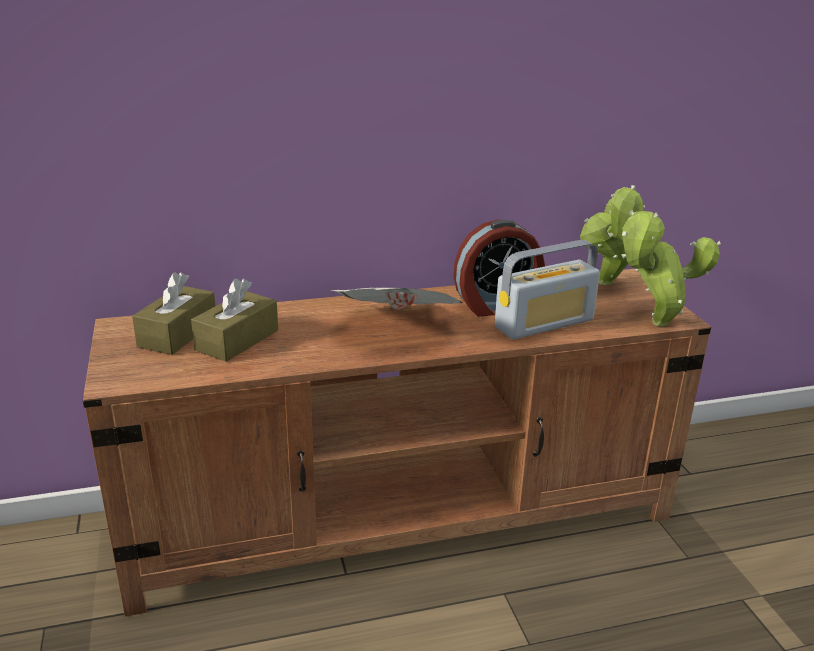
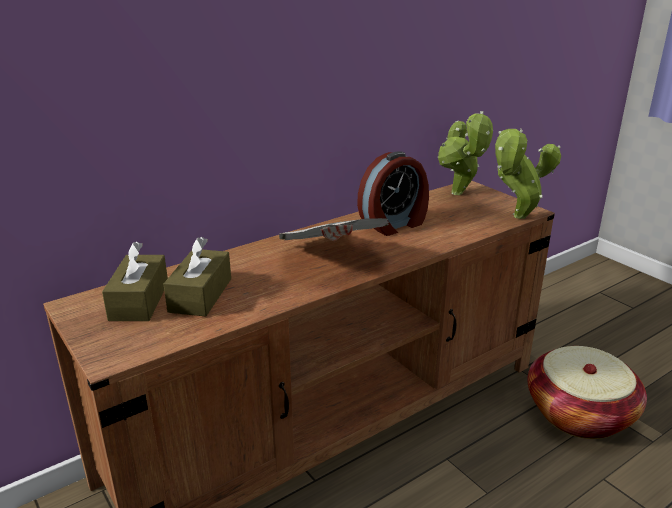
camera: 20 degrees left, 0 degrees up
(544, 323) = (440, 232): radio -> none
(703, 590) = (579, 414): none -> basket

